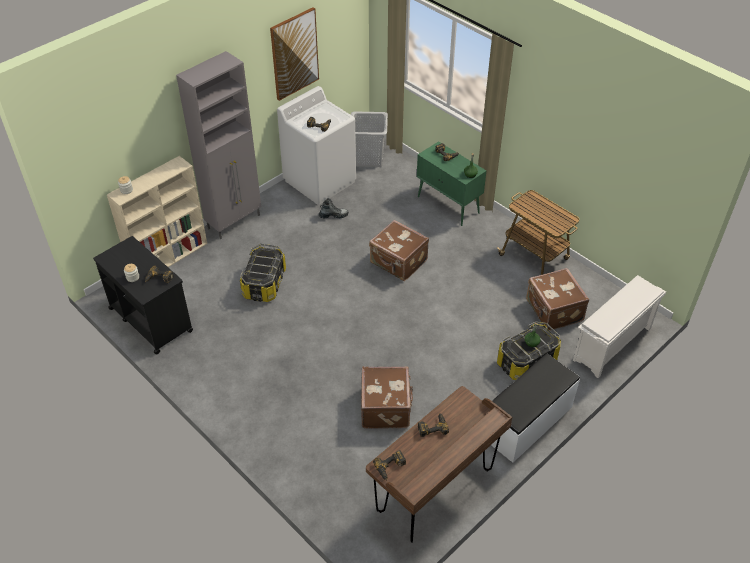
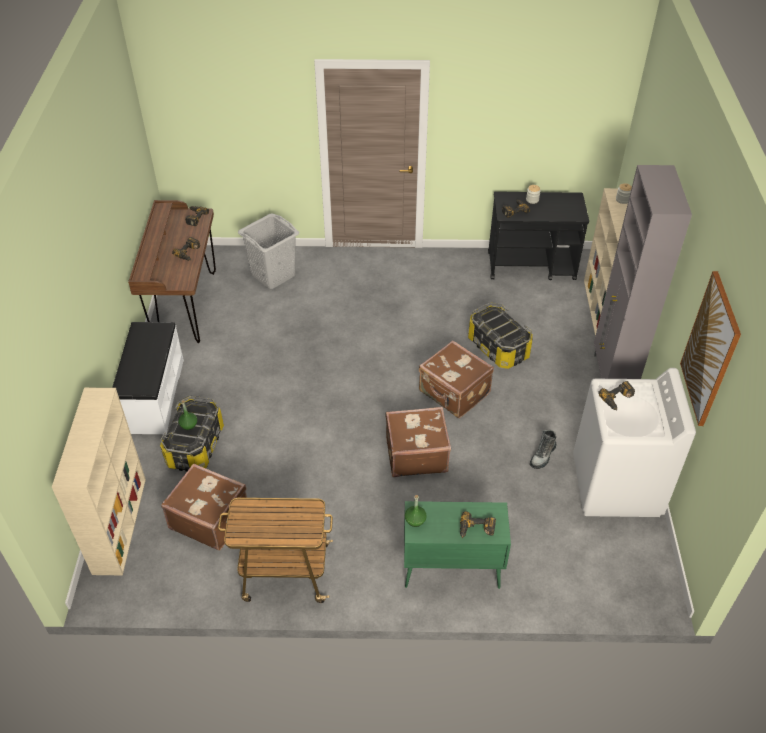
camera: 135 degrees right, 0 degrees up
(369, 159) = (617, 563): grey laundry basket -> grey laundry basket (273, 275)
(386, 407) = (279, 330): brown suitcase -> brown suitcase (453, 393)
(612, 345) = (119, 524): white shoe rack -> beige bookcase

